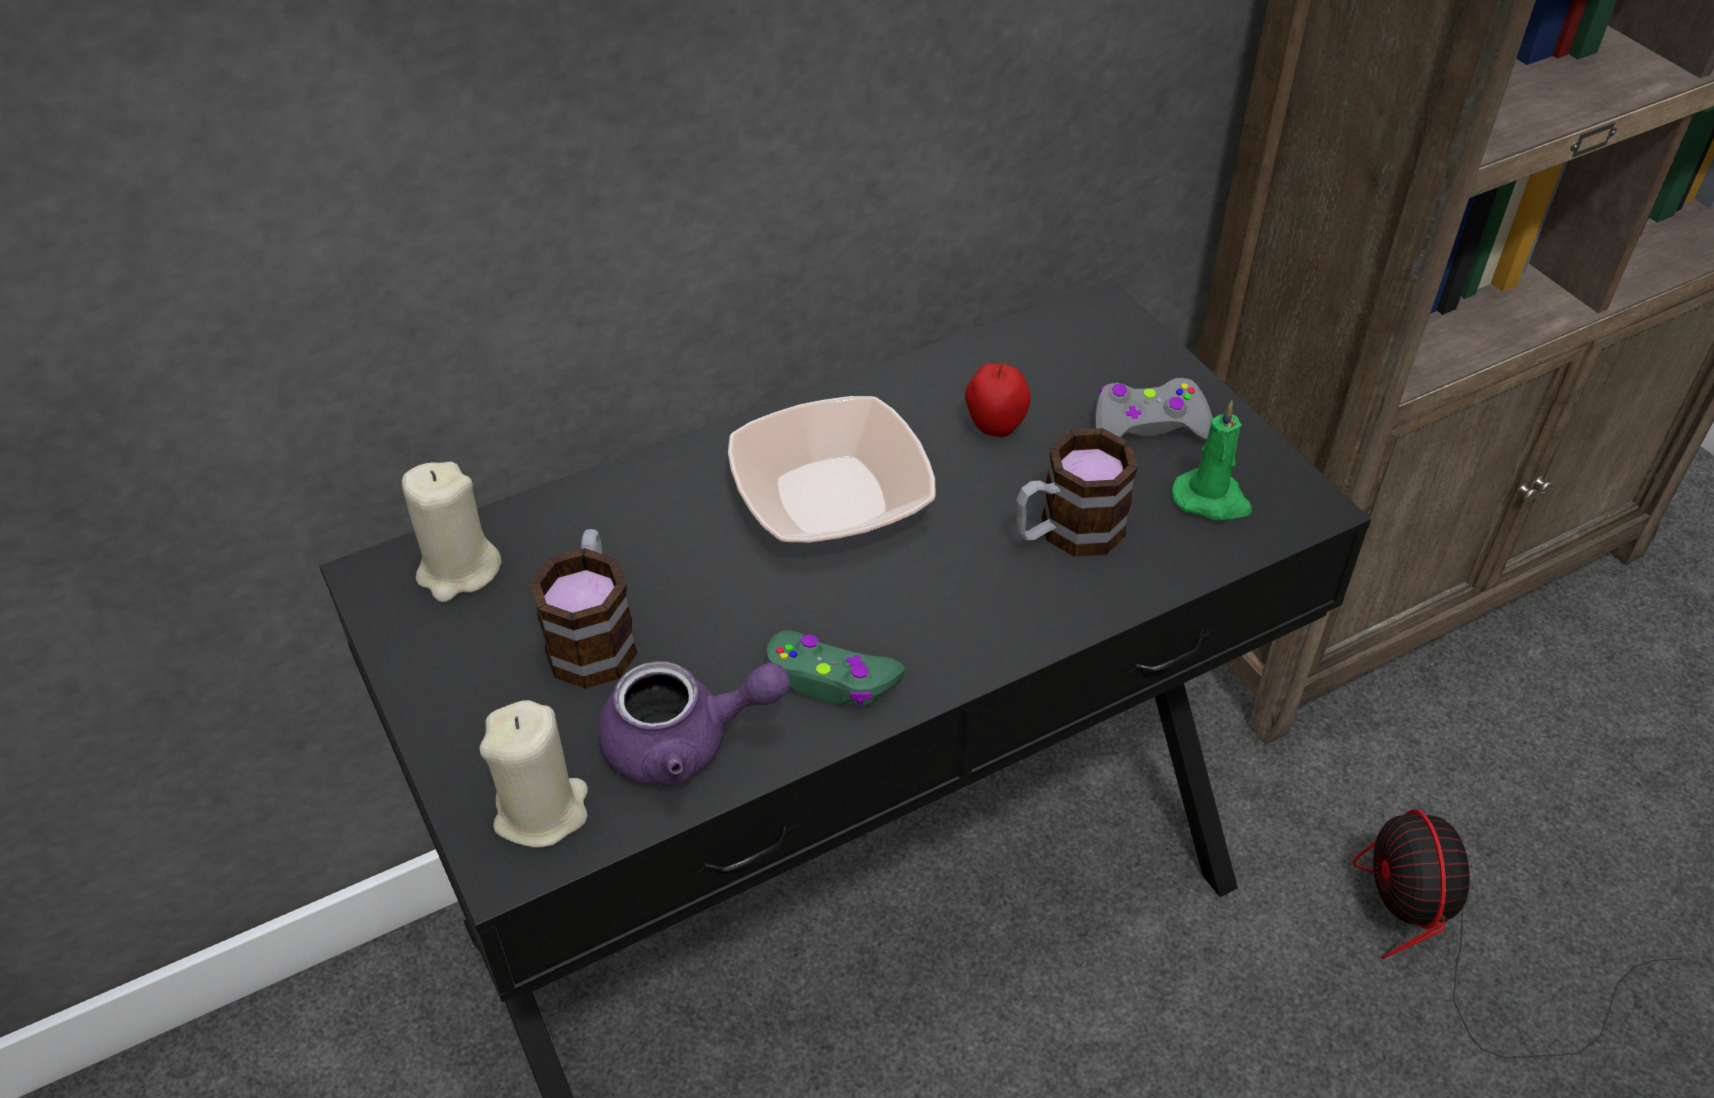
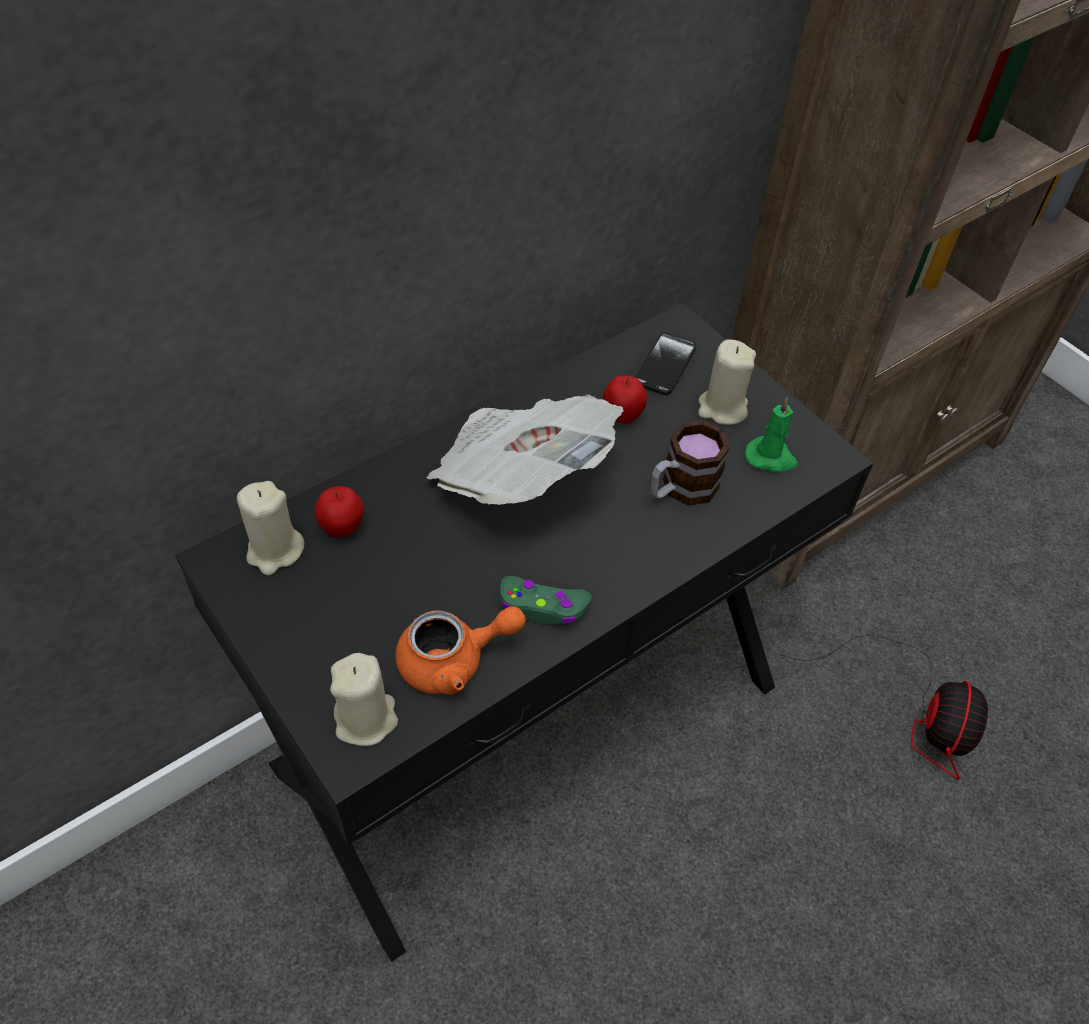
camera: 10 degrees left, 5 degrees up
(560, 549) = (342, 529): none -> apple
(594, 635) = (378, 590): mug -> none
(685, 742) = (454, 661): purple teapot -> orange teapot
(831, 497) = (521, 476): bowl -> newspaper
(1071, 361) = (665, 365): none -> phone
(1148, 426) = (722, 408): grey game controller -> beige candle
(1454, 945) = (913, 711): fan -> fan turned 150 degrees counterclockwise

